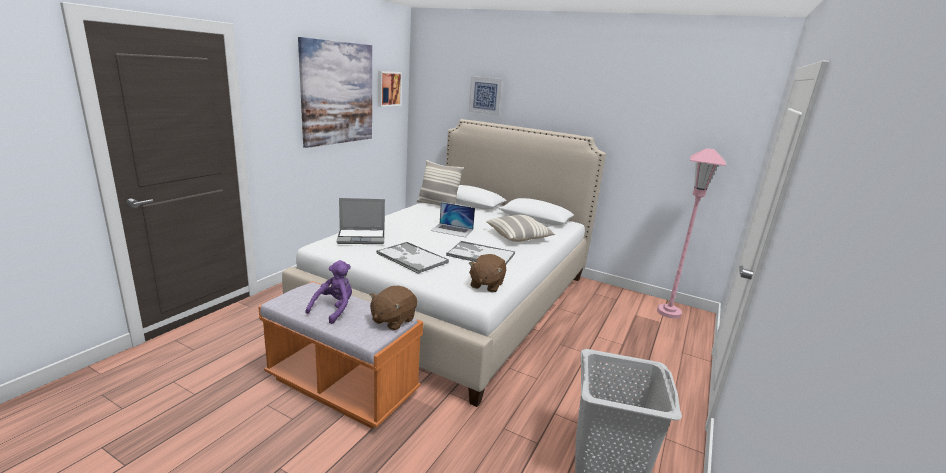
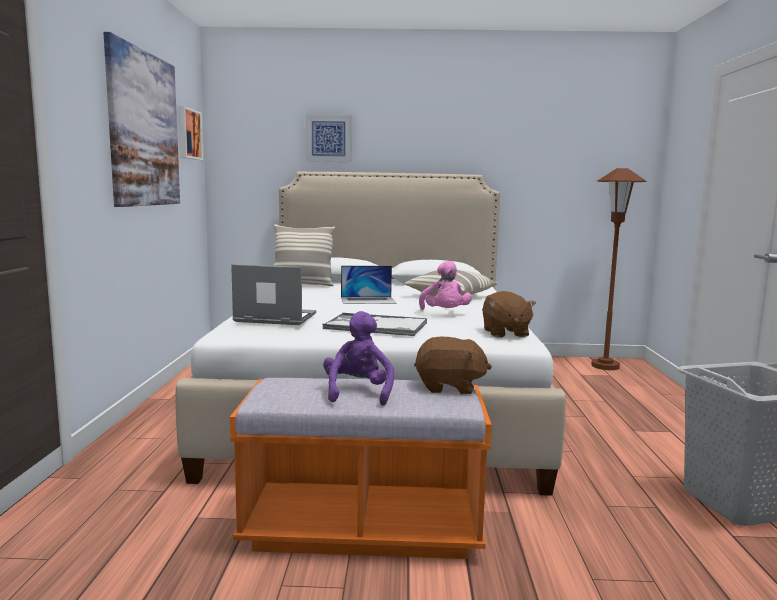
camera: 25 degrees left, 10 degrees down
(362, 237) = (274, 318): laptop -> laptop turned 135 degrees counterclockwise
(392, 320) = (449, 387): brown plush toy -> brown plush toy turned 90 degrees counterclockwise
(480, 255) = (445, 313): tray -> pink plush toy
(668, 312) = (605, 366): pink floor lamp -> brown floor lamp

